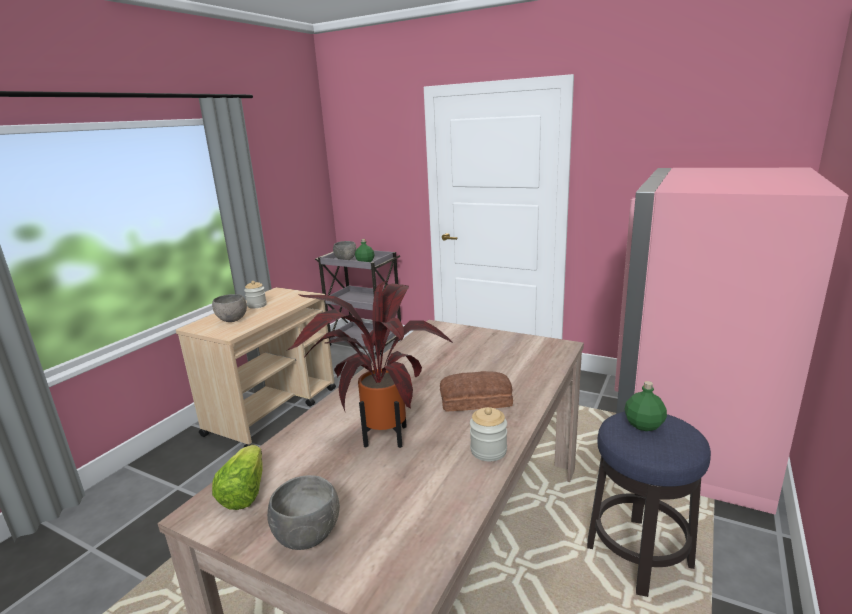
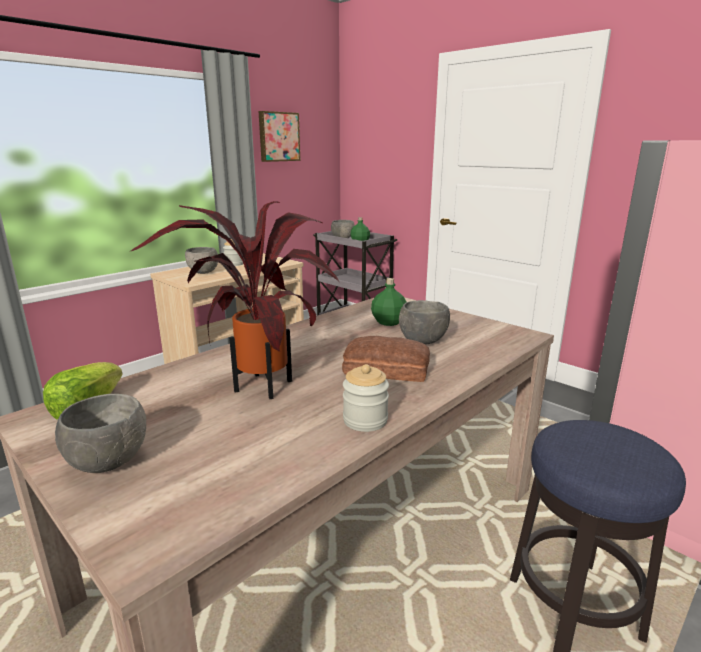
camera: 15 degrees right, 0 degrees up
(274, 170) = (278, 137): none -> picture
(487, 366) = (422, 341): none -> grey bowl
(644, 425) = (598, 438): green bottle -> green bottle (389, 322)

